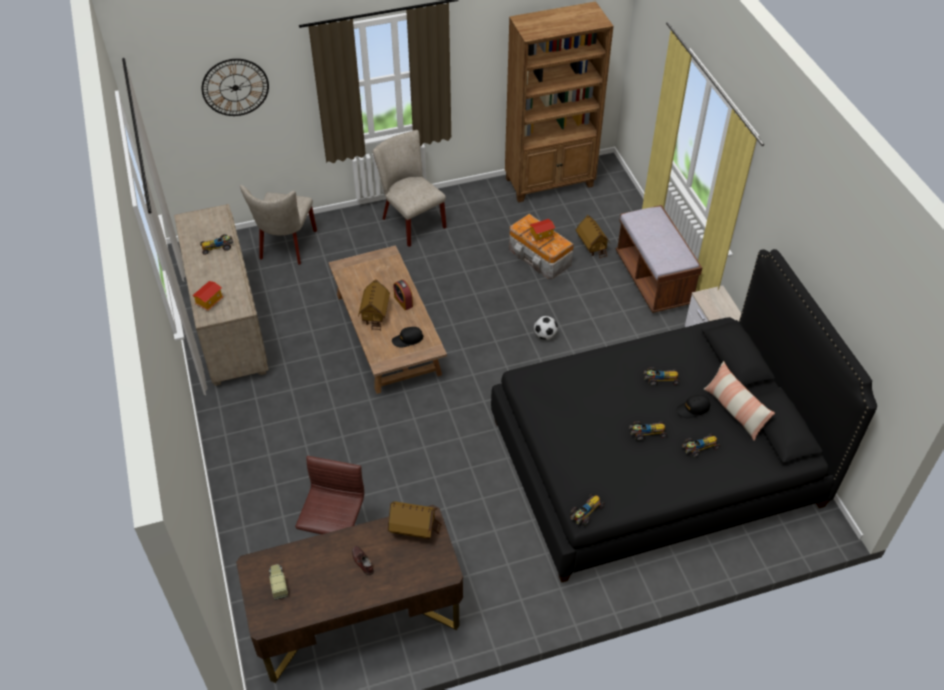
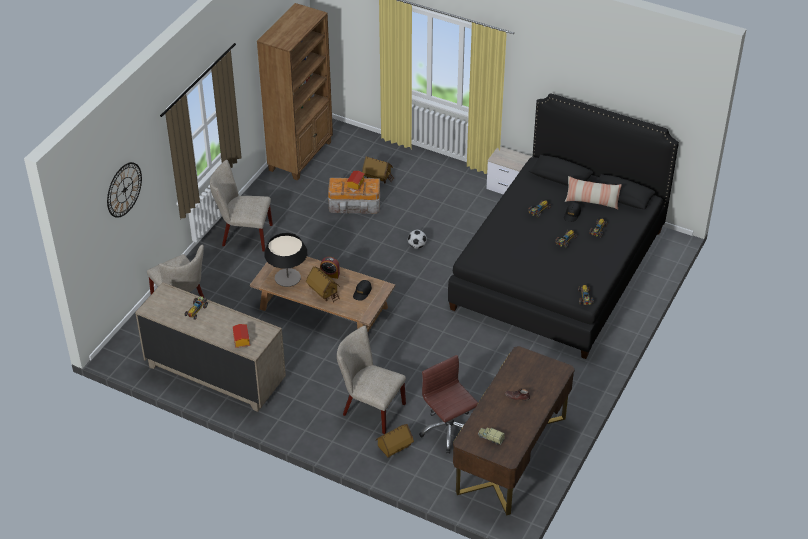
camera: 45 degrees left, 5 degrees down
(300, 459) = (370, 408): none -> beige chair
(365, 278) = (287, 277): none -> table lamp
(414, 529) = (521, 364): toy house -> toy house (395, 449)
(653, 280) = (437, 174): brown bench -> none

